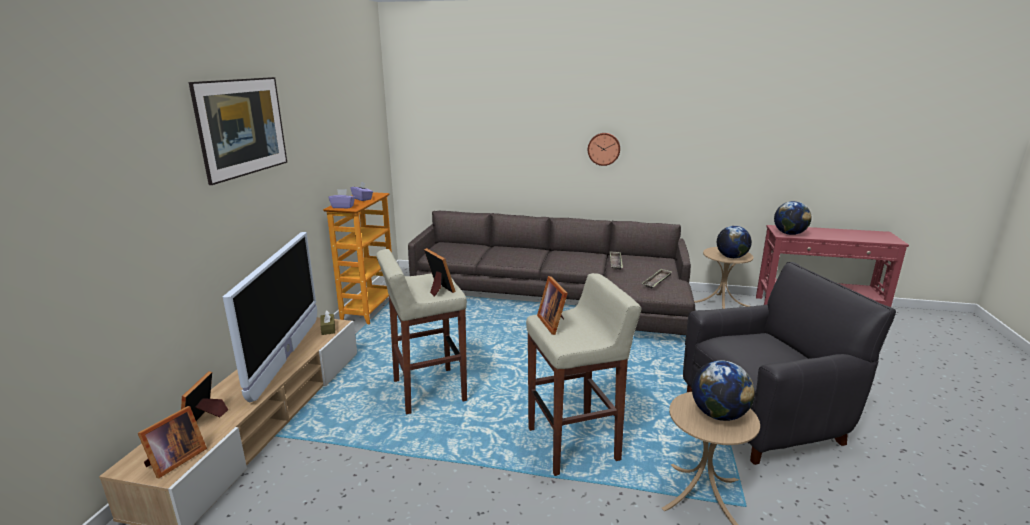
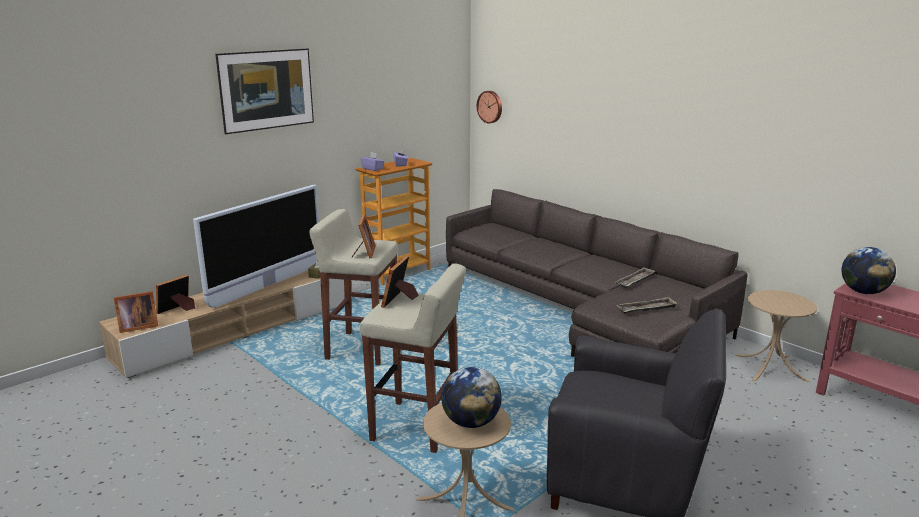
camera: 35 degrees right, 0 degrees up
(604, 149) = (663, 144): wall clock -> wall clock (490, 106)
(731, 257) = (779, 306): globe -> none

